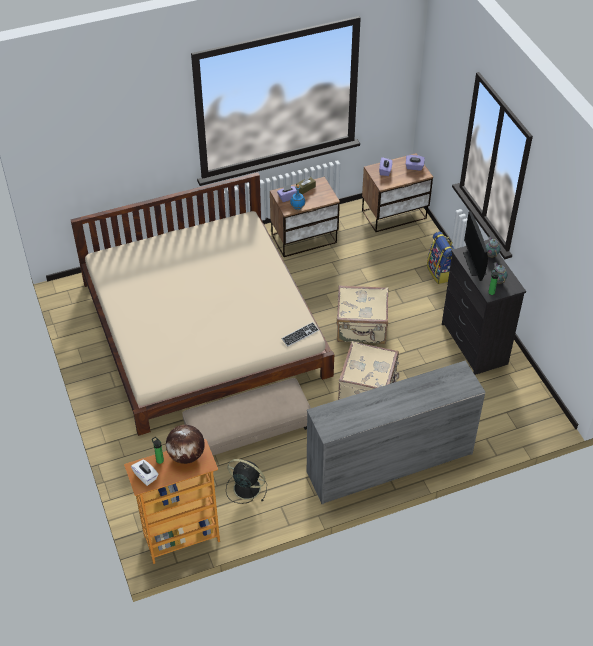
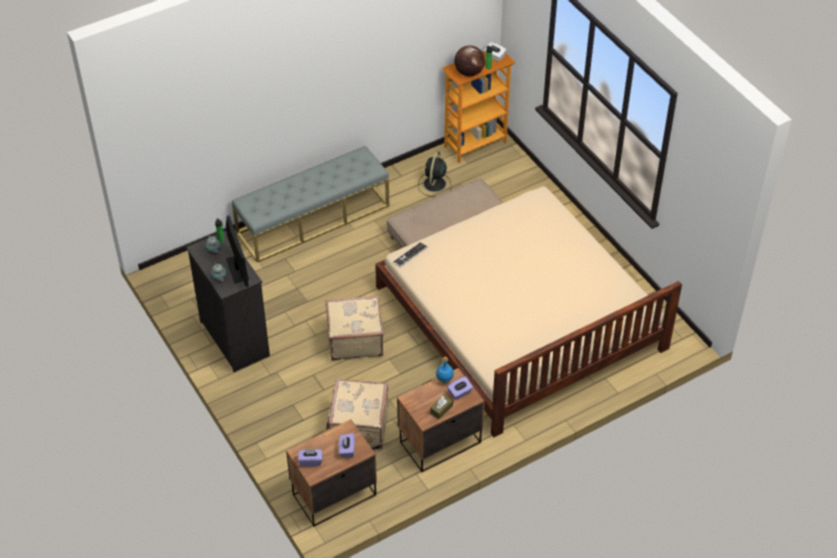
camera: 170 degrees right, 0 degrees up
(245, 487) = (434, 185): black fan -> black fan turned 90 degrees clockwise
(368, 388) = (339, 279): beige suitcase -> beige suitcase (358, 427)
(389, 462) = (313, 219): grey dresser -> grey bench
(440, 272) = (272, 418): backpack -> none

